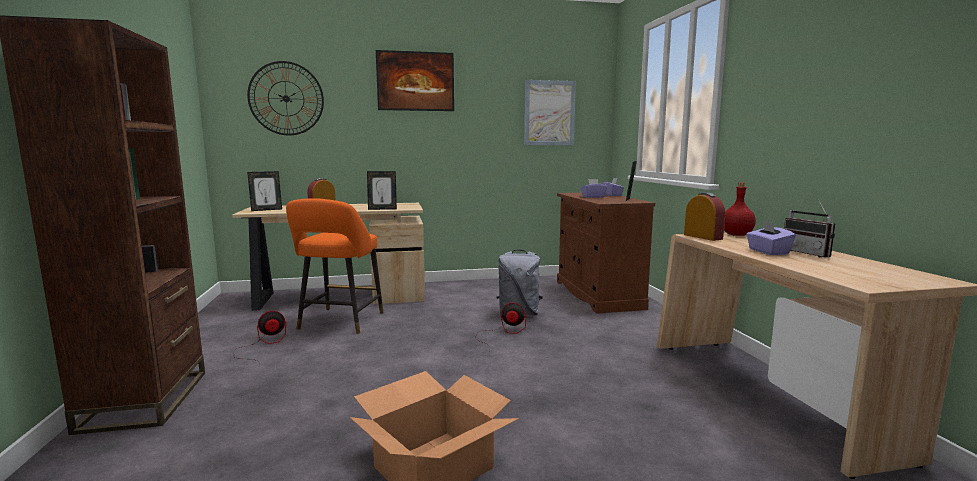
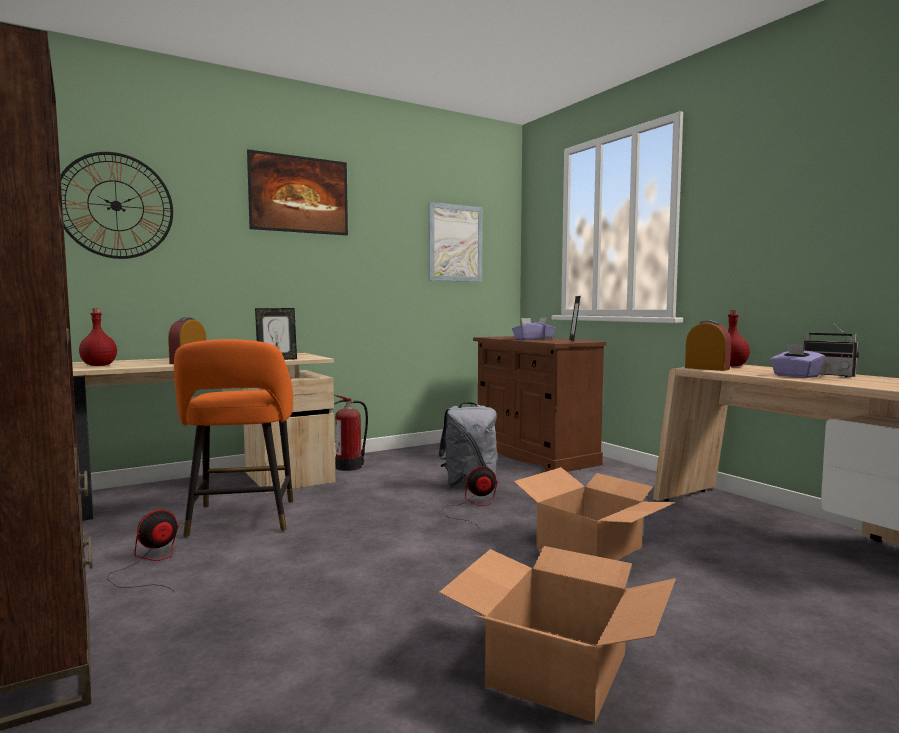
camera: 20 degrees left, 5 degrees down
(266, 210) = (99, 365): picture frame -> red bottle
(446, 290) = (350, 466): none -> fire extinguisher
(558, 380) = (590, 548): none -> cardboard box

